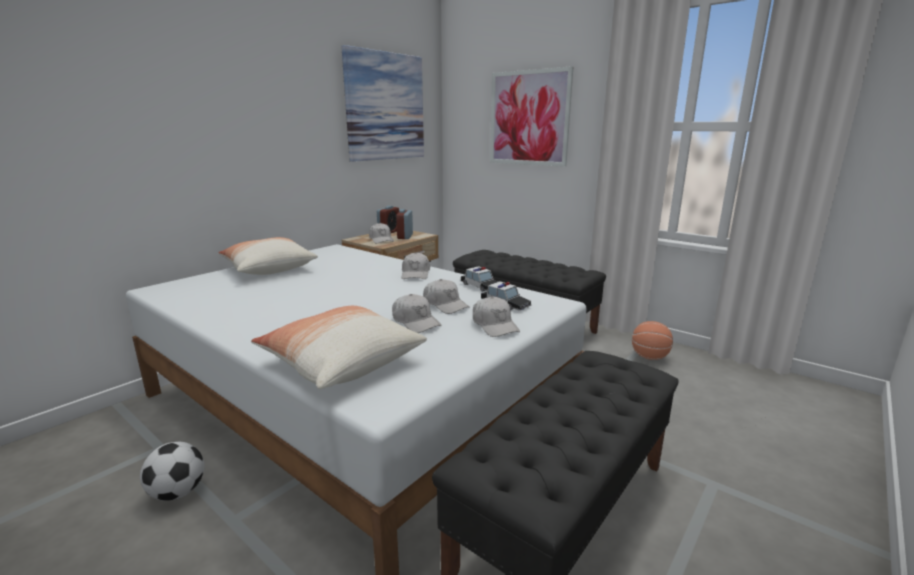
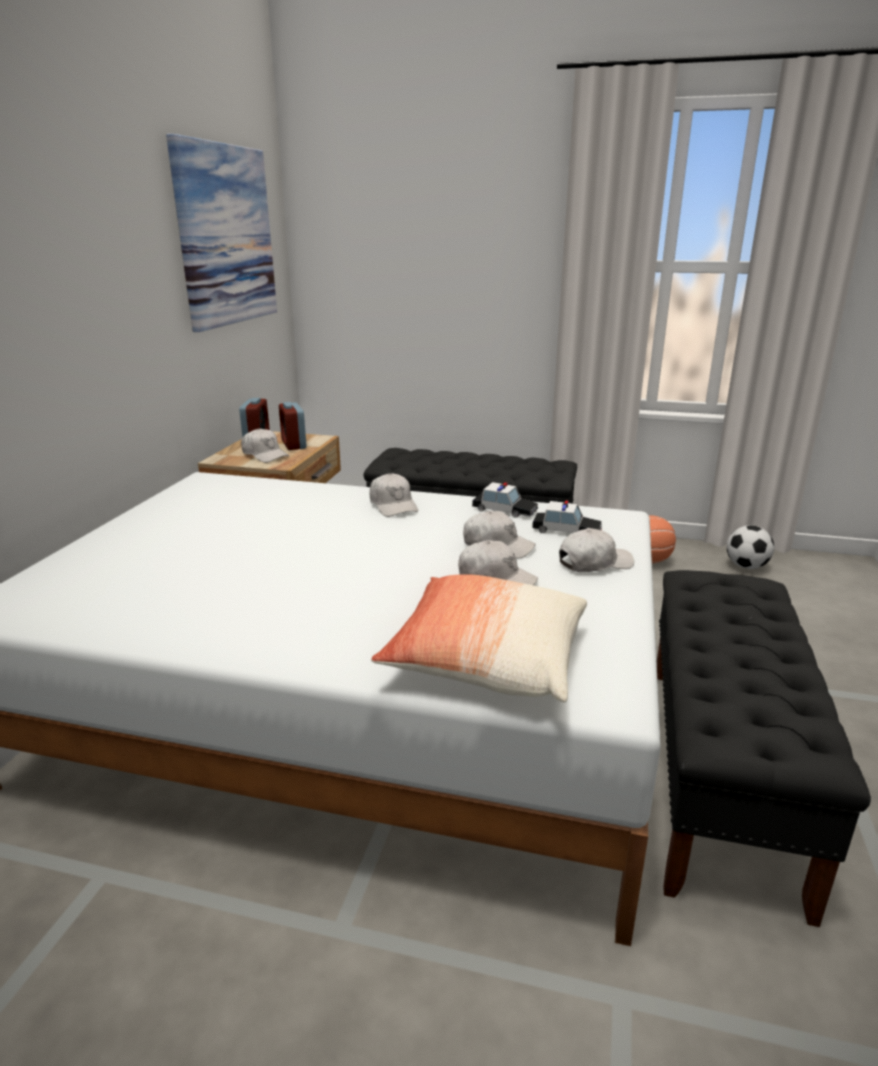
camera: 25 degrees left, 5 degrees up
(178, 492) = (213, 926): football -> football (746, 566)
(268, 269) = (148, 535): pillow -> none
(494, 325) = (594, 563): white cap -> white cap turned 60 degrees counterclockwise
(529, 118) = (442, 251): picture -> none

